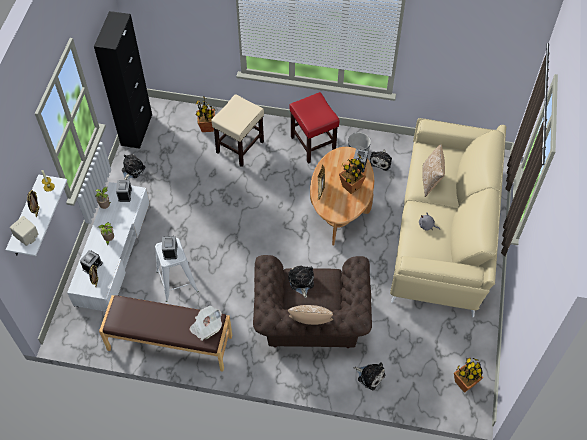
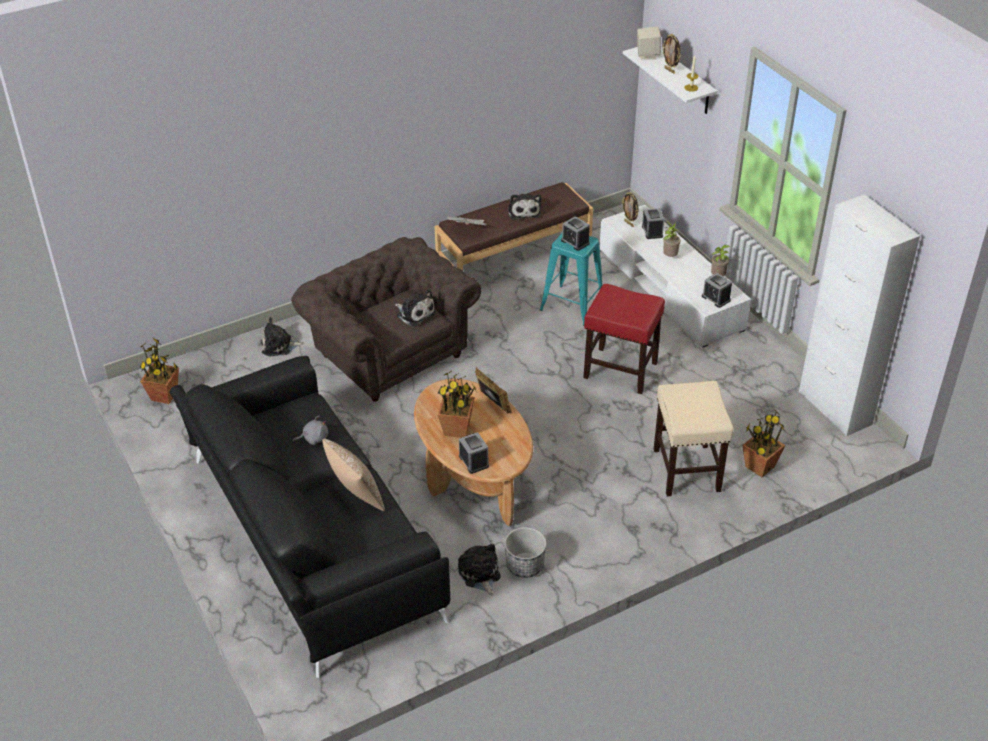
camera: 140 degrees right, 15 degrees down
(132, 170) = (770, 366): plush toy -> plush toy (524, 211)
(136, 130) = (835, 408): black cabinet -> white cabinet
(177, 281) = (572, 305): white stool -> turquoise stool
(310, 324) = (356, 257): pillow -> none
(313, 144) = (597, 536): red stool -> red stool (619, 370)
(444, 229) = (310, 538): beige sofa -> black sofa

